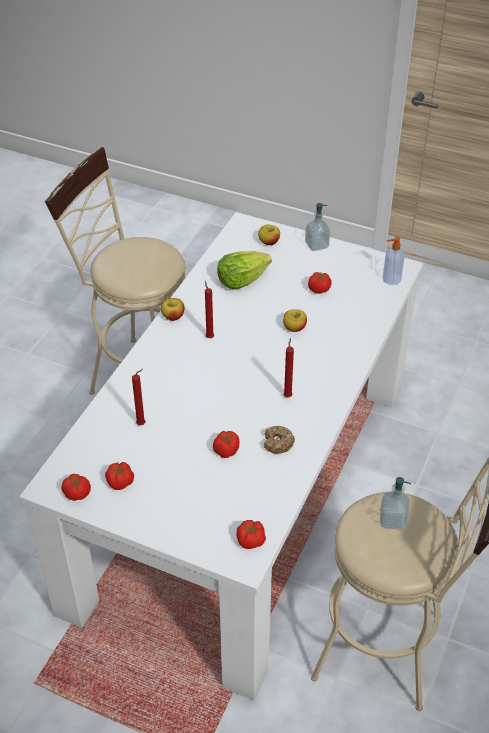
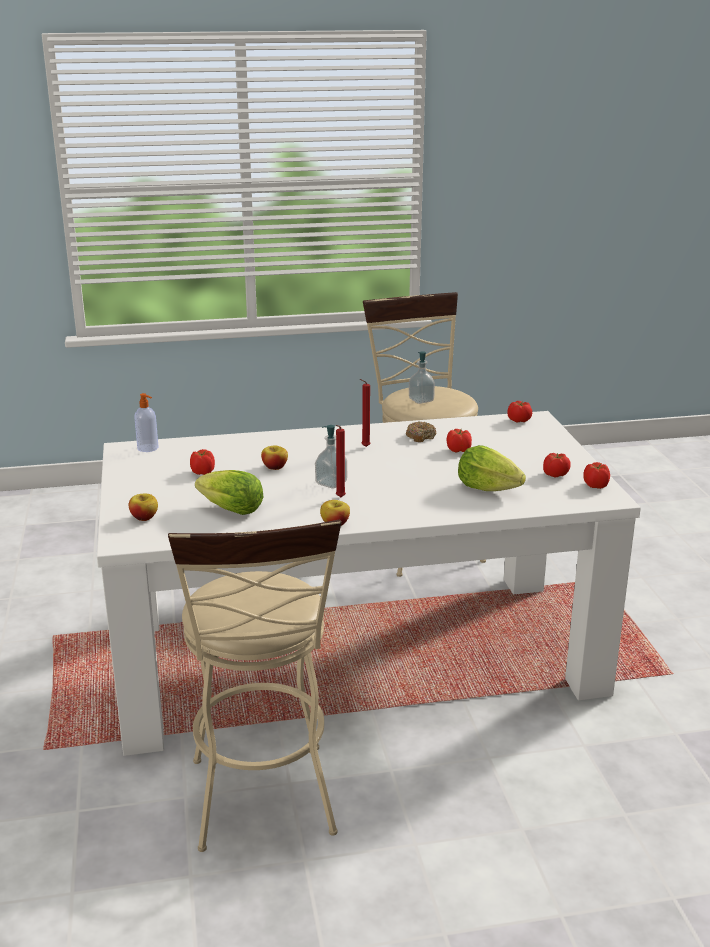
camera: 125 degrees left, 20 degrees down
(142, 424) = (487, 488): red candle -> lettuce
(316, 245) = (123, 493): soap dispenser -> soap dispenser (331, 483)

